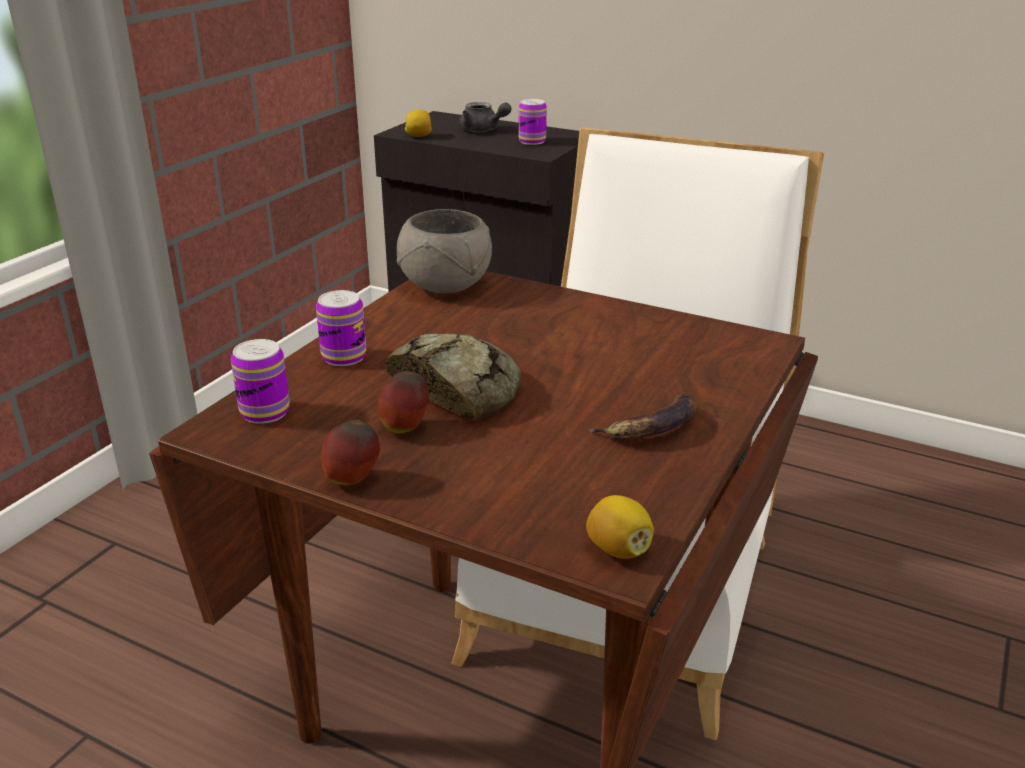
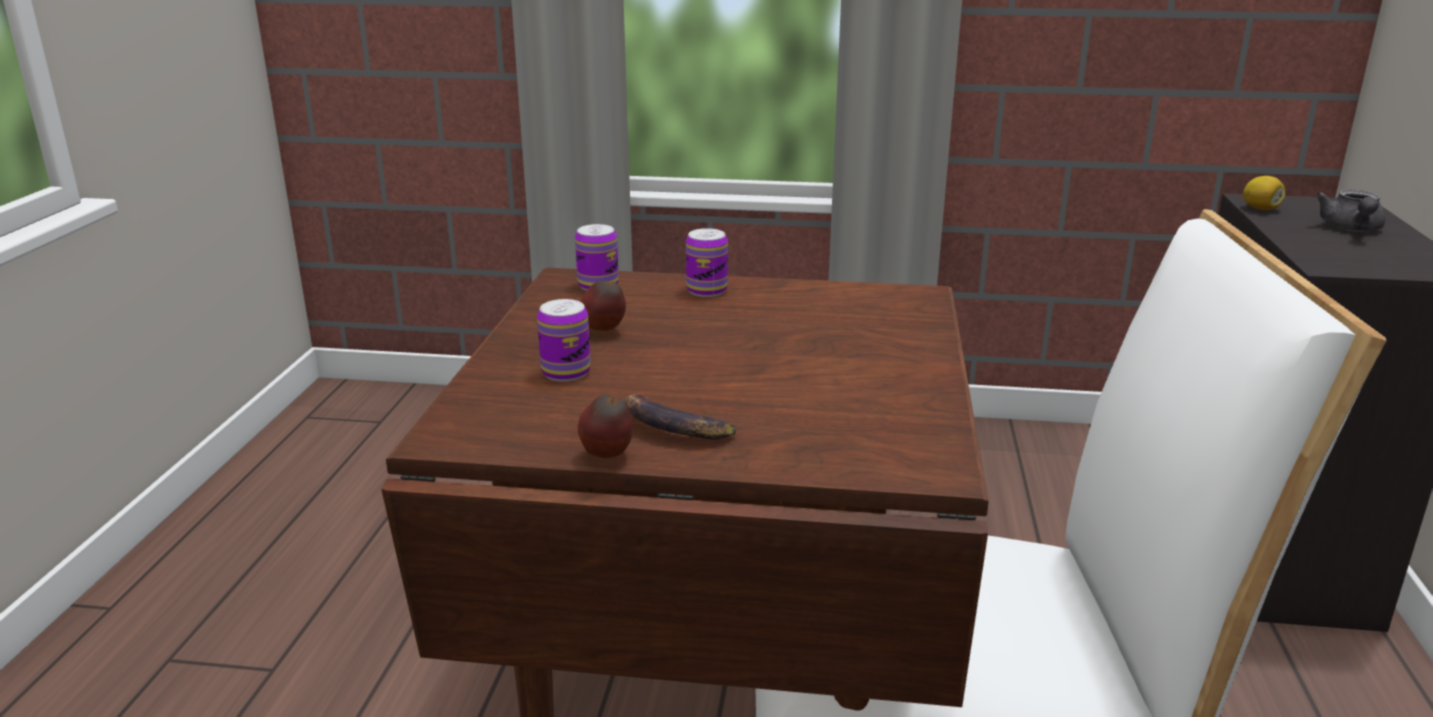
camera: 70 degrees right, 5 degrees down
(353, 480) = (518, 329): apple -> apple (608, 457)
(445, 286) = (890, 298): grey bowl -> none
(456, 387) = (687, 337): bread -> none
(532, 141) = (1367, 256): can -> can (566, 372)
(618, 549) = (459, 436): lemon -> none

